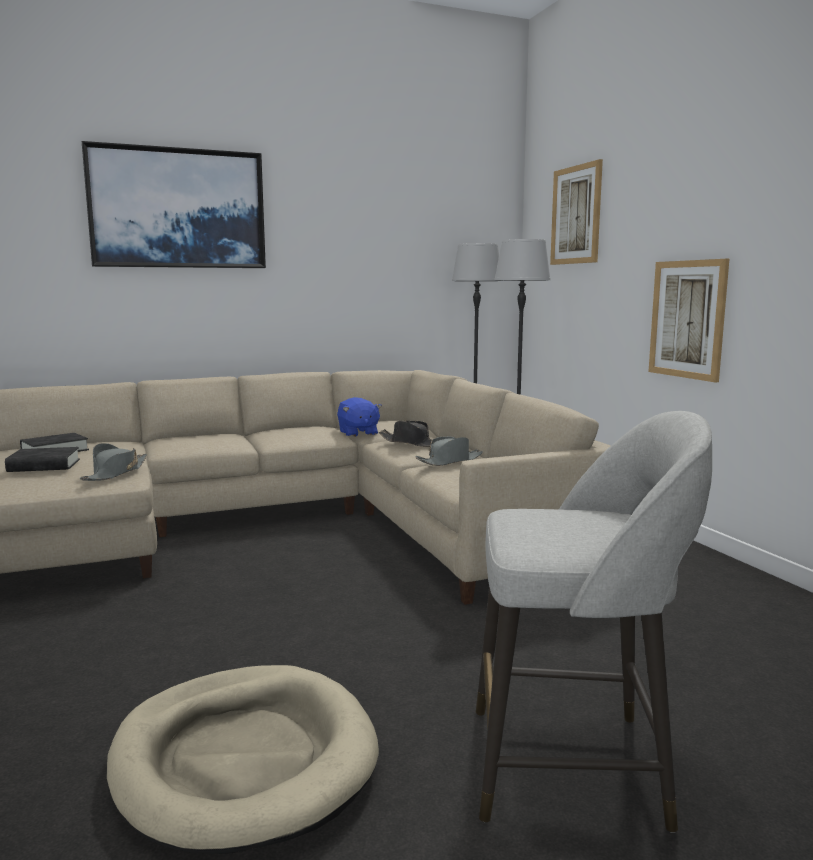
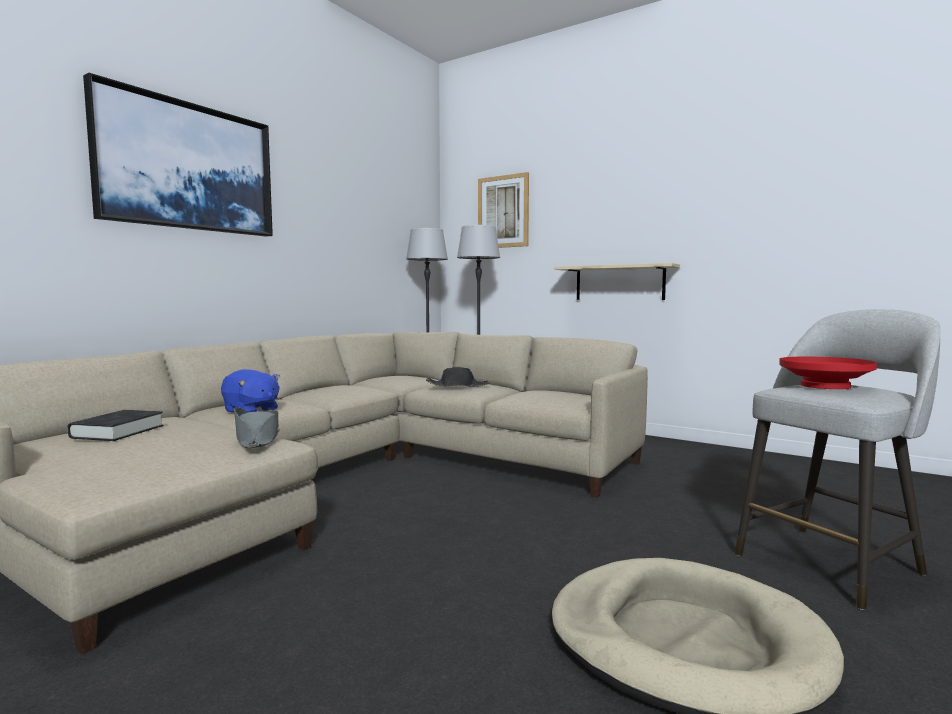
camera: 35 degrees left, 5 degrees down
(44, 466) = (153, 445): black book -> none
(358, 433) = (386, 386): blue plush toy -> blue plush toy (251, 410)
(450, 461) = (518, 393): grey hat -> none
(572, 518) = (824, 386): none -> red bowl
(687, 319) = (619, 283): picture -> beige shelf

